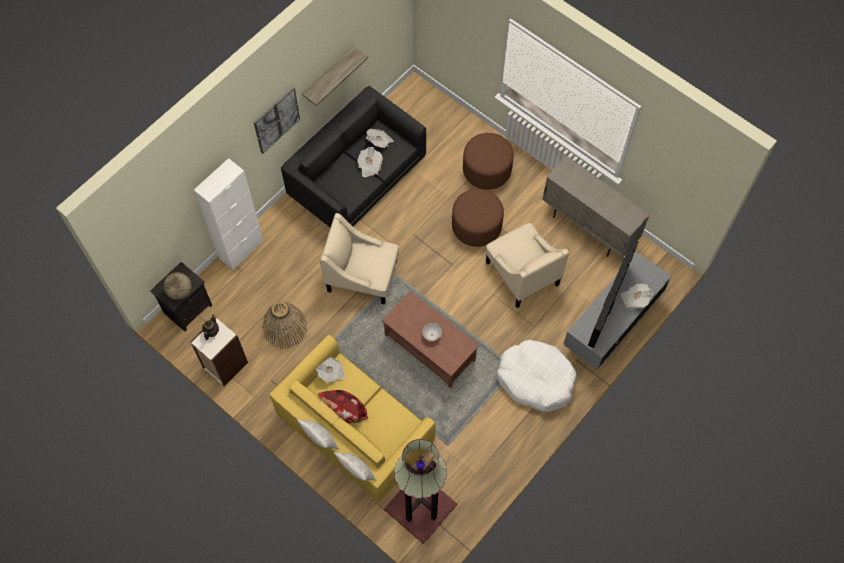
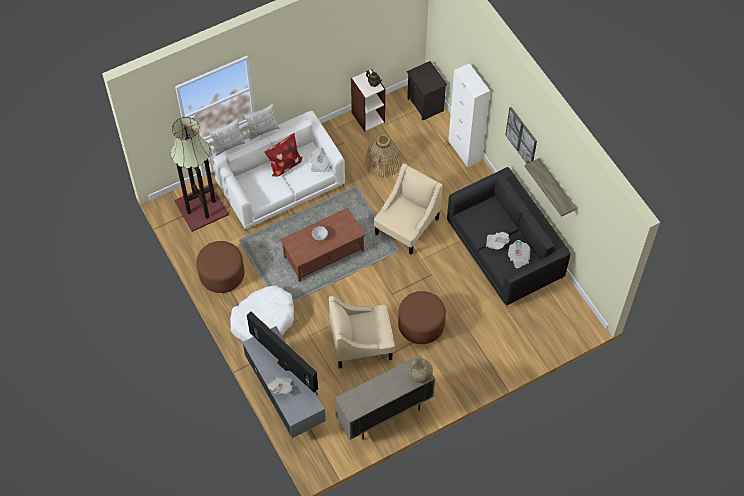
camera: 110 degrees right, 5 degrees down
(180, 291) = (421, 78): globe -> globe (420, 376)
(354, 428) = (280, 184): yellow sofa -> white sofa
(487, 170) = (475, 353): brown ottoman -> brown ottoman (222, 275)

